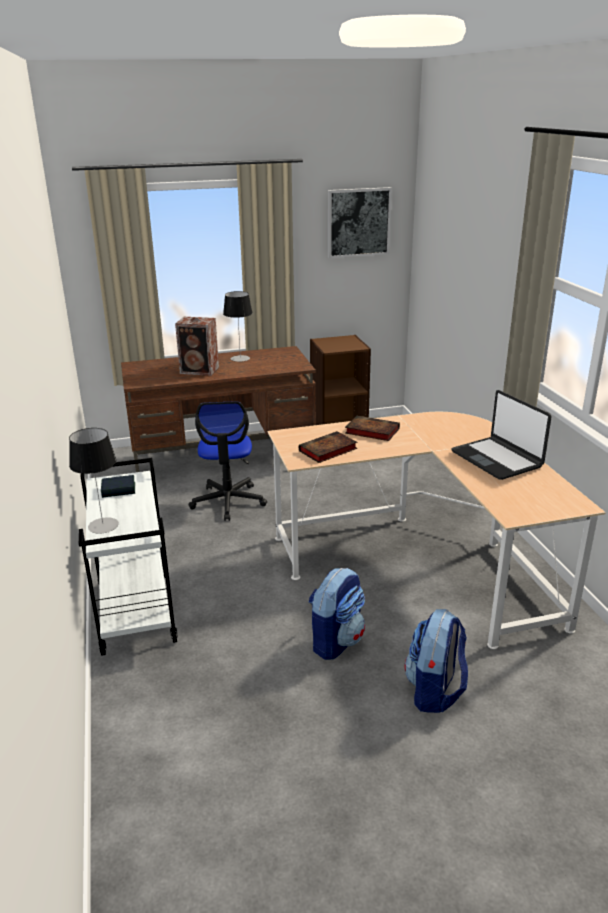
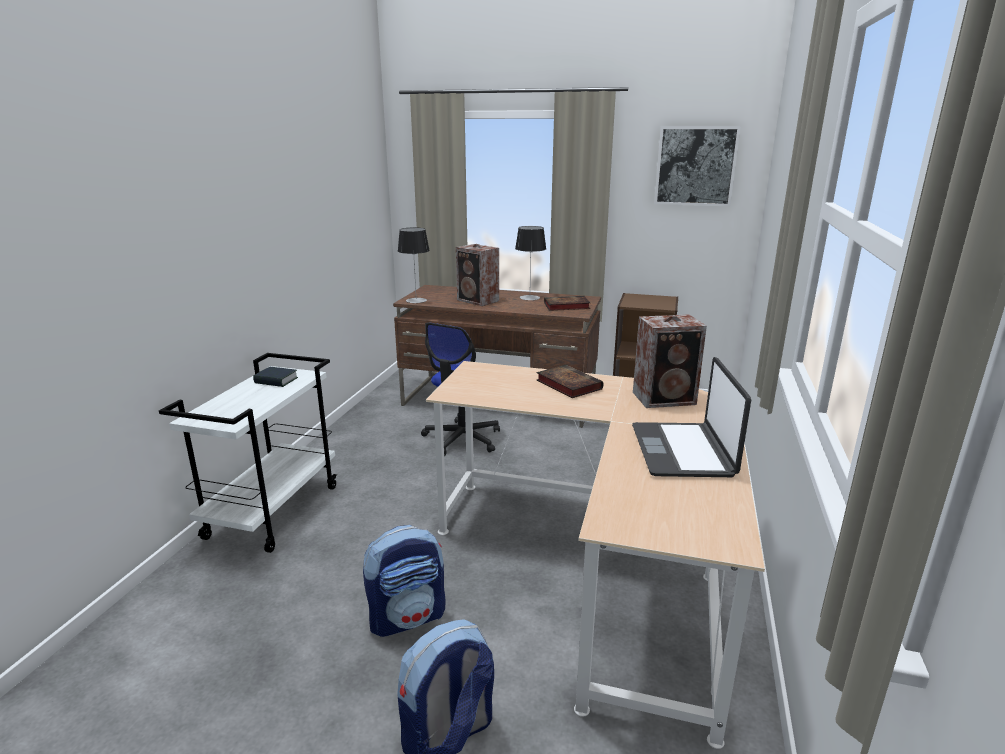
camera: 30 degrees right, 5 degrees down
(103, 525) = (217, 405): table lamp -> table lamp (416, 300)
(327, 451) = (492, 391): book -> book (565, 306)
(445, 425) = (666, 398): none -> speaker

